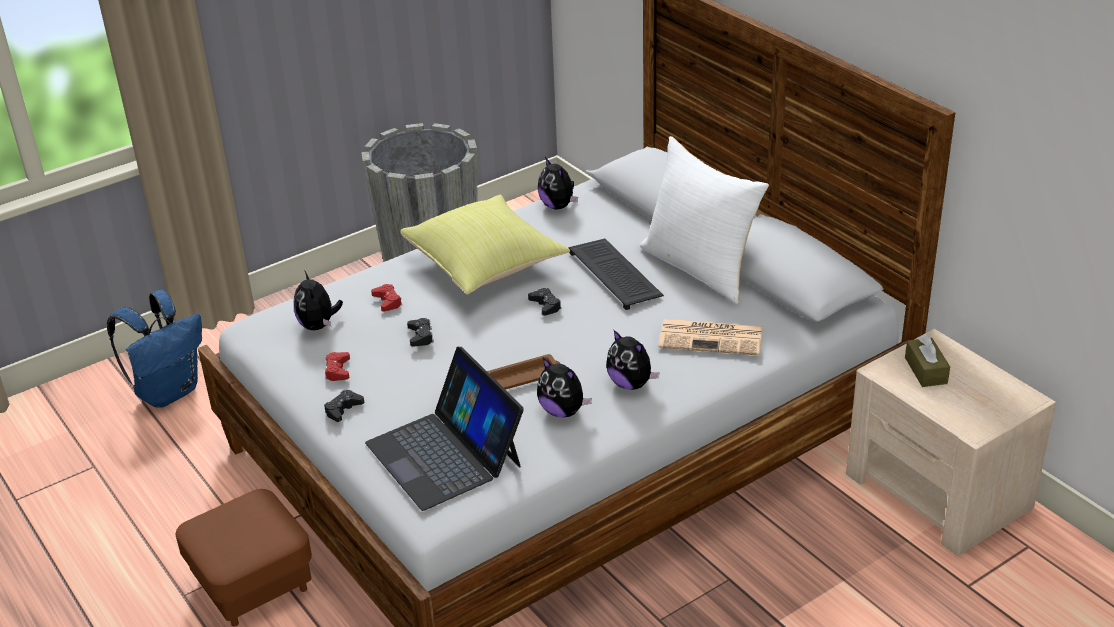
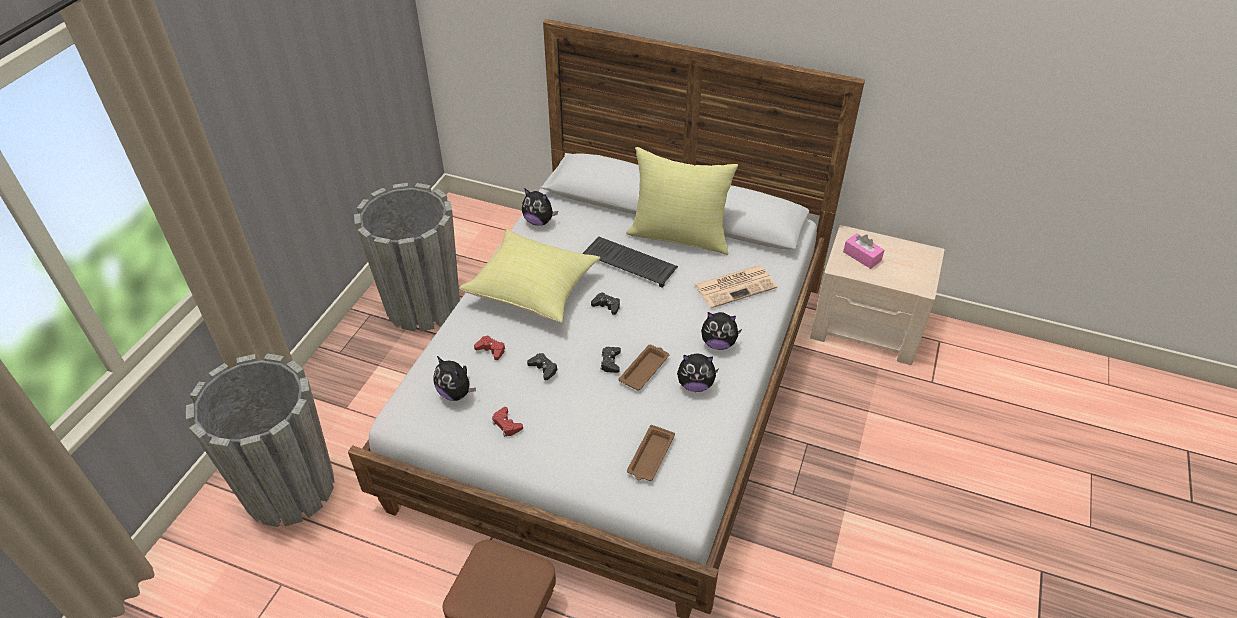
camera: 35 degrees left, 10 degrees up
(169, 391) = (289, 488): blue backpack -> grey planter
(343, 409) = (542, 456): black game controller -> black game controller (610, 362)
(445, 454) = (650, 457): laptop -> brown tray
(701, 268) = (679, 235): white pillow -> yellow pillow
(925, 370) = (862, 256): brown tissue box -> pink tissue box

